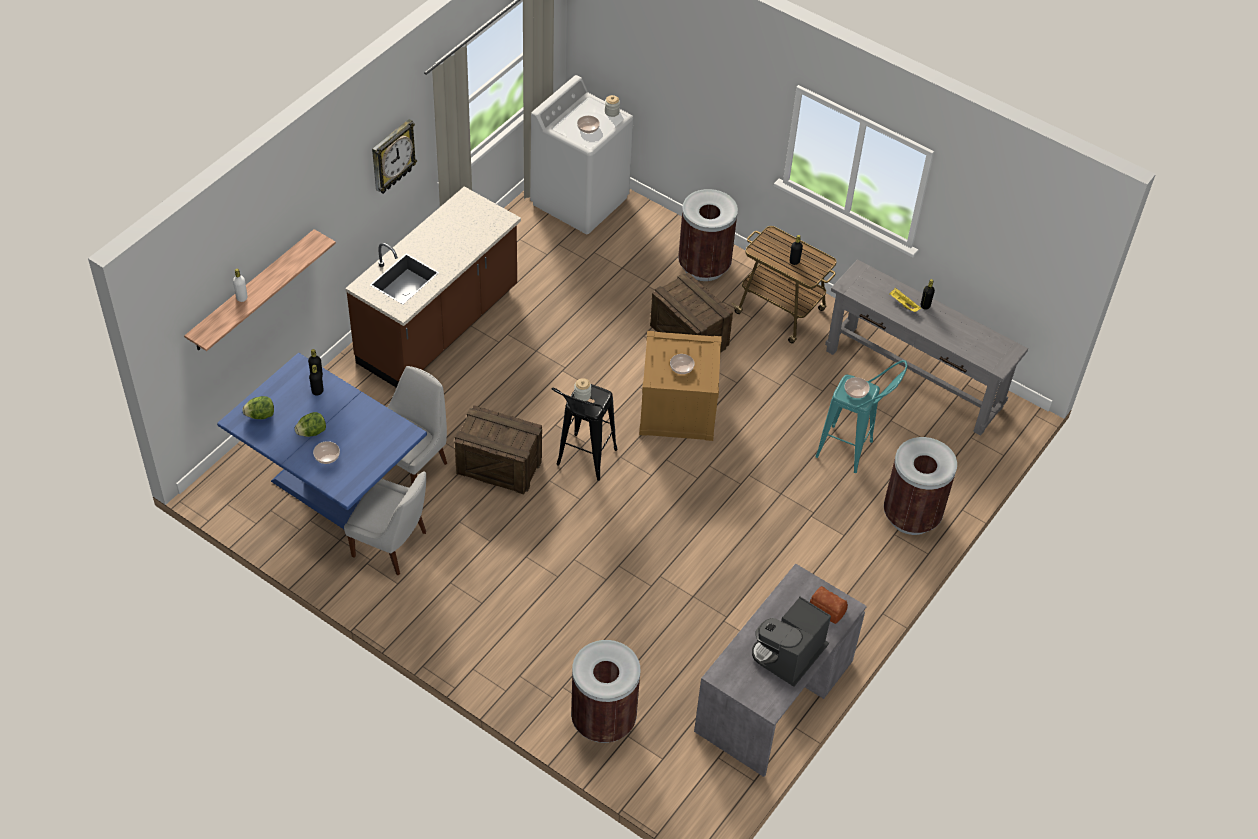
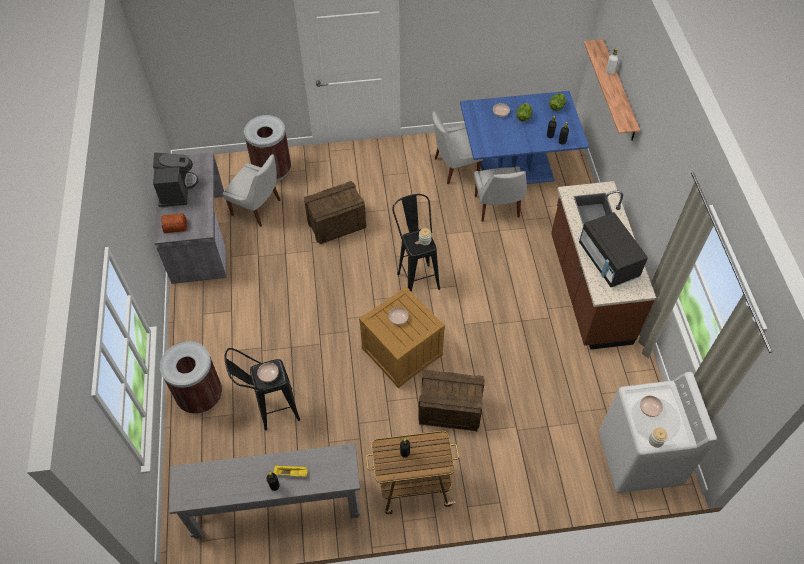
camera: 140 degrees right, 5 degrees up
(392, 157) = (670, 195): wall clock -> none
(459, 235) = (608, 261): none -> black microwave
(499, 466) = (455, 241): crate -> crate (336, 224)
(670, 679) = (258, 208): none -> white chair
(704, 265) = (501, 478): brown trash can -> none
(853, 453) = (270, 411): turquoise stool -> black stool

